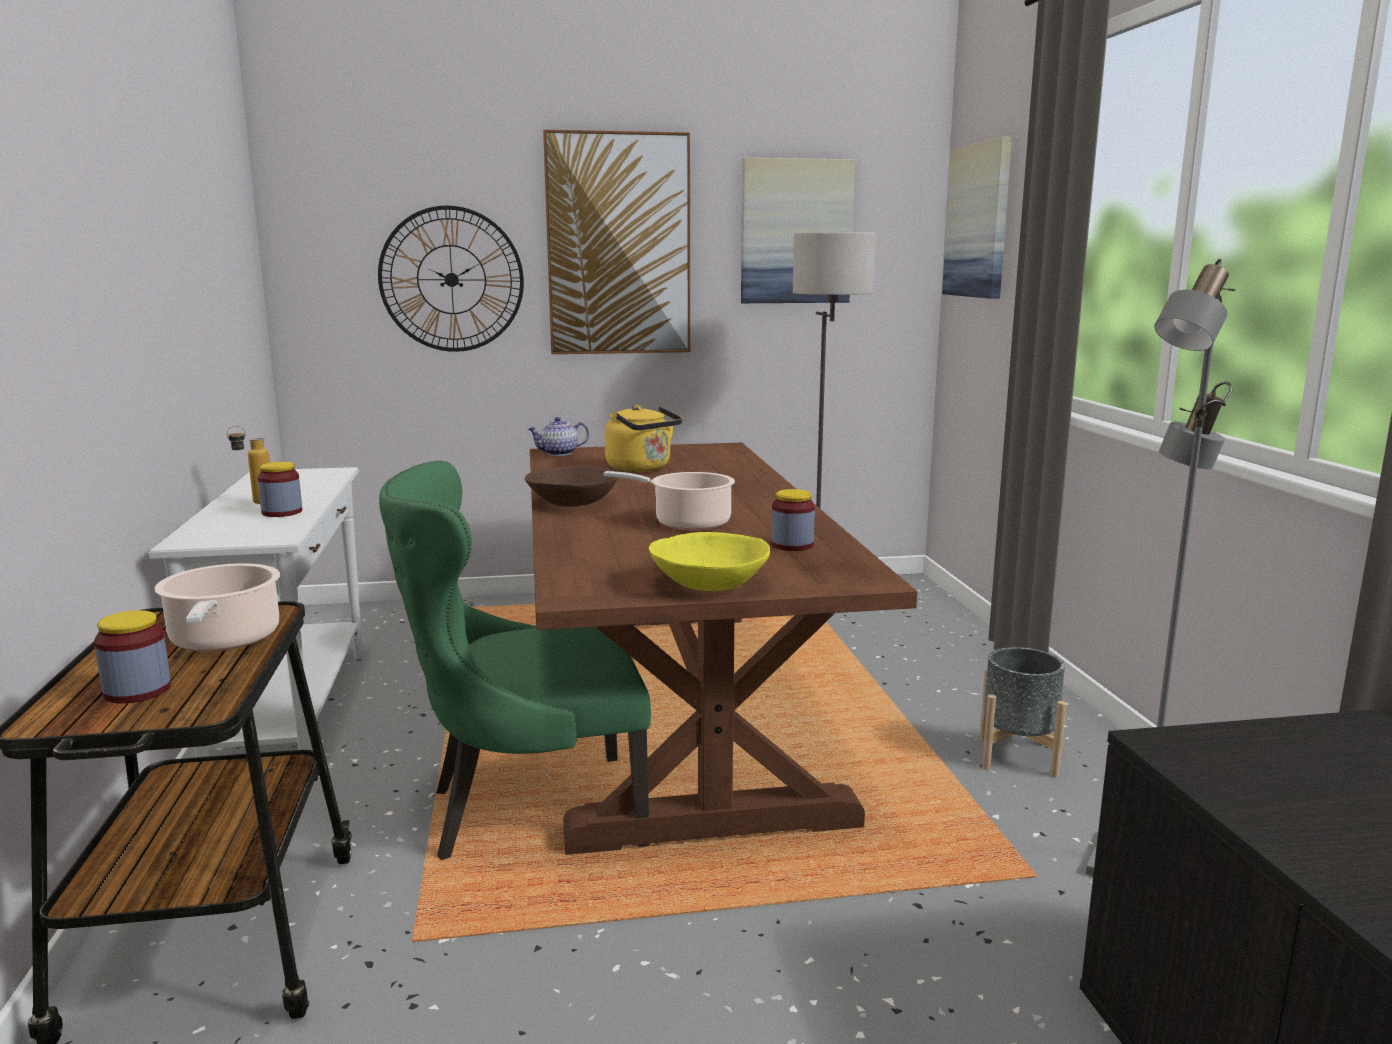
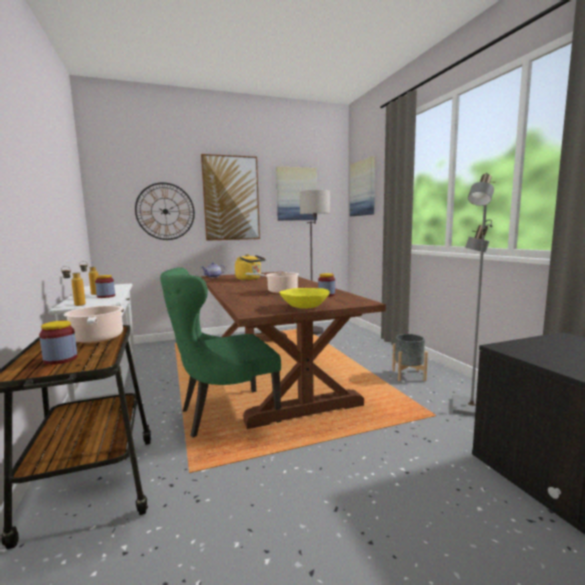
camera: 10 degrees left, 5 degrees down
(208, 537) = (75, 305): none -> bottle
(572, 504) = (229, 289): brown bowl -> none

